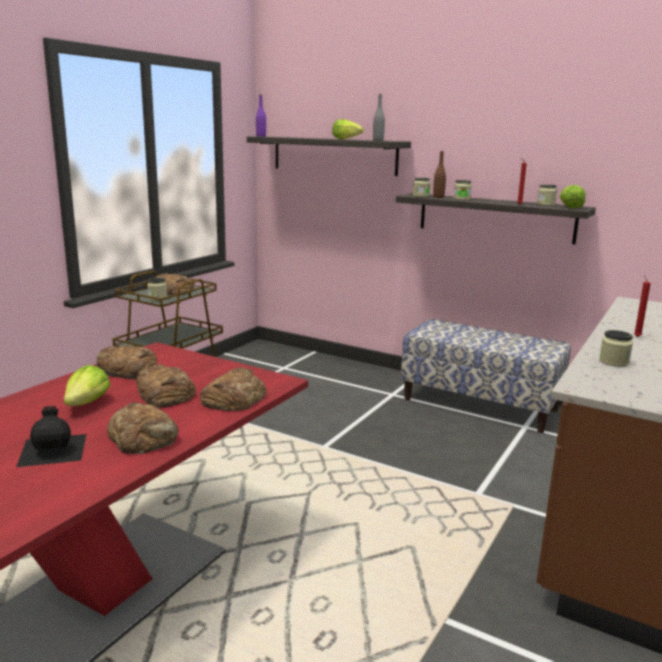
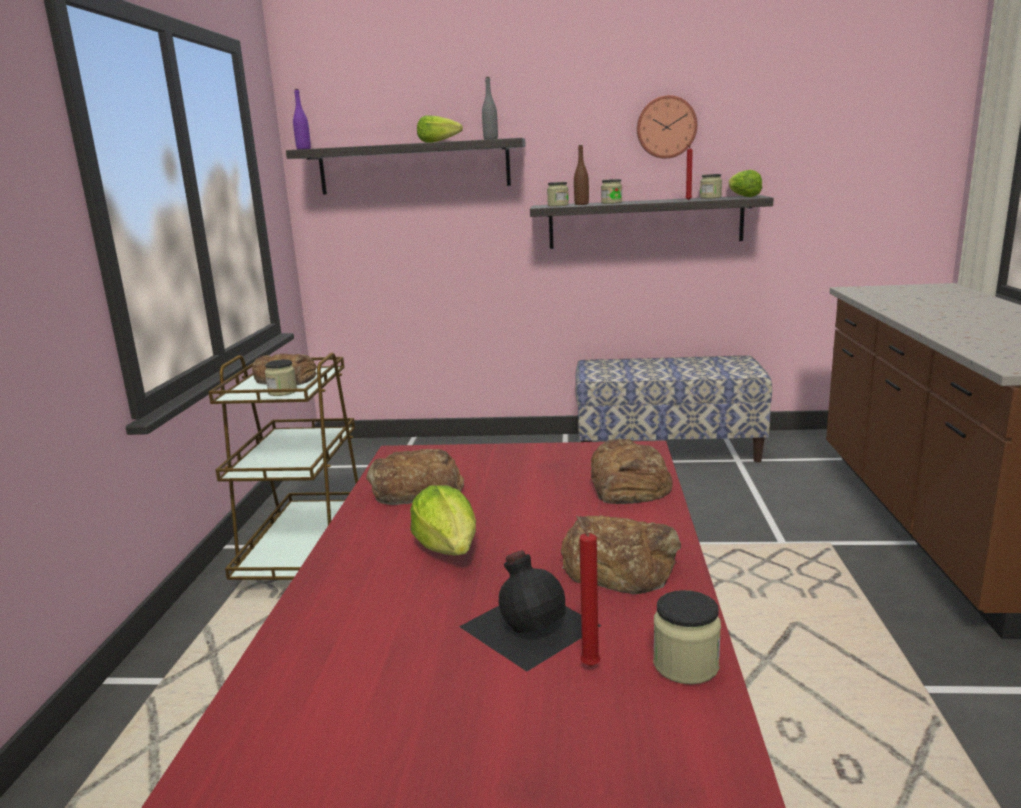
camera: 25 degrees left, 0 degrees up
(164, 394) = (531, 504): bread -> none
(519, 142) = (666, 127): none -> wall clock
(614, 362) = (980, 340): jar -> jar (685, 665)
(636, 336) = (936, 315): red candle -> red candle (588, 664)

